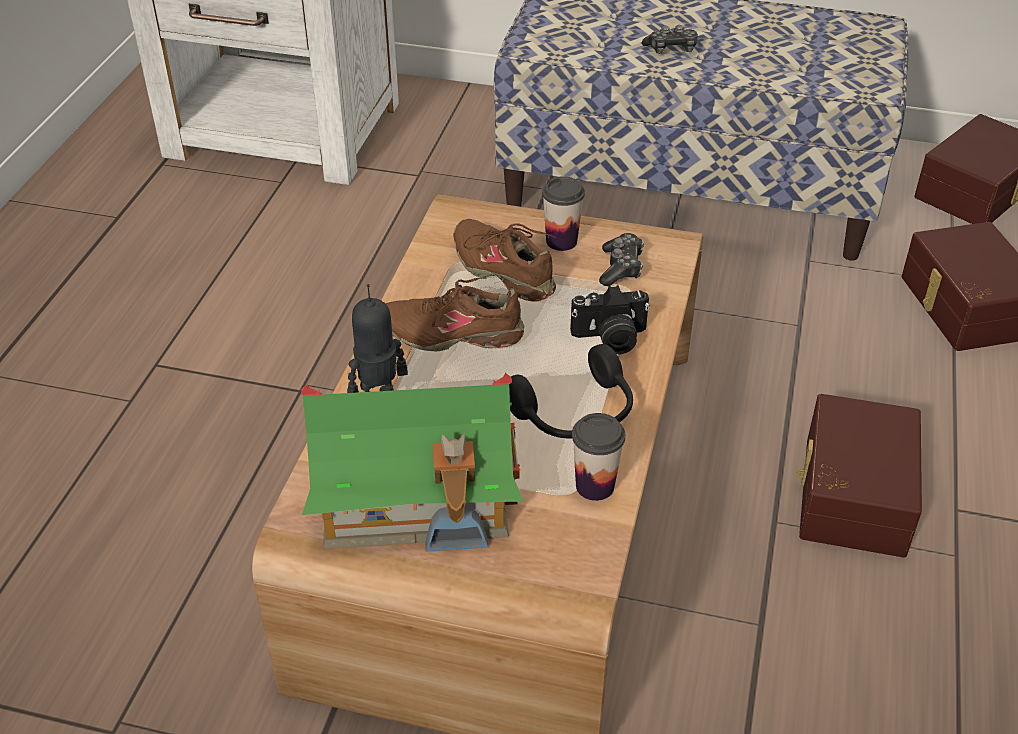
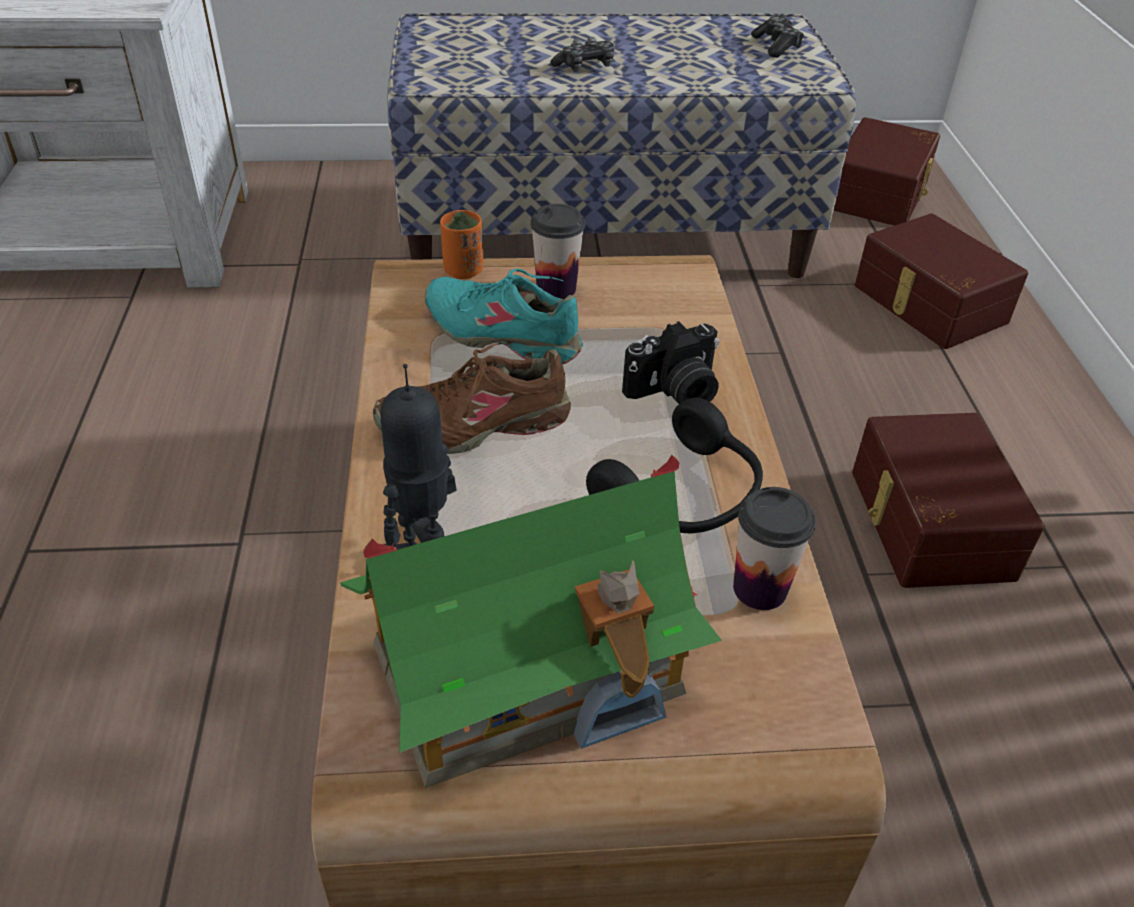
camera: 20 degrees left, 0 degrees up
(497, 214) = (463, 271): none -> orange cup
(504, 270) = (503, 334): brown shoe -> turquoise shoe
(621, 268) = (642, 307): game controller -> game controller (776, 46)

